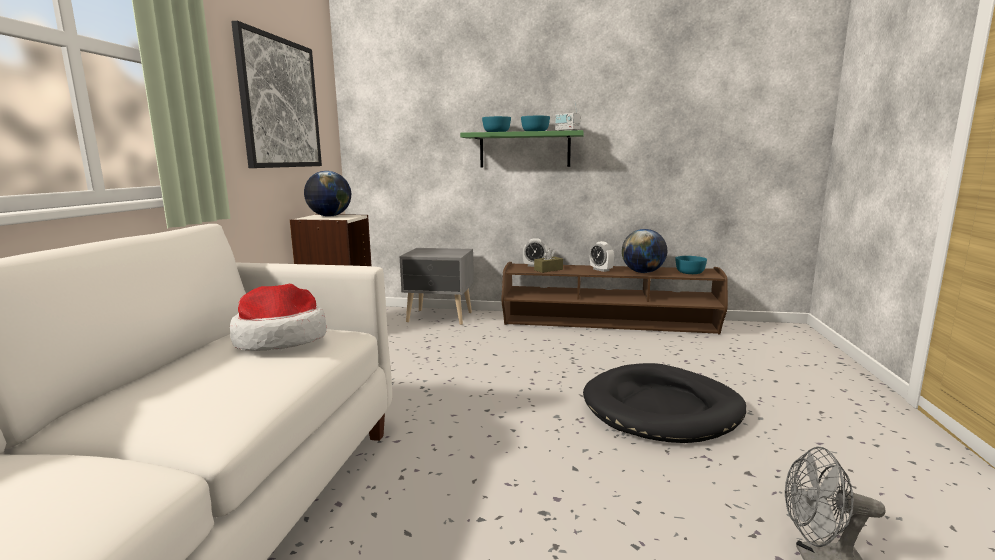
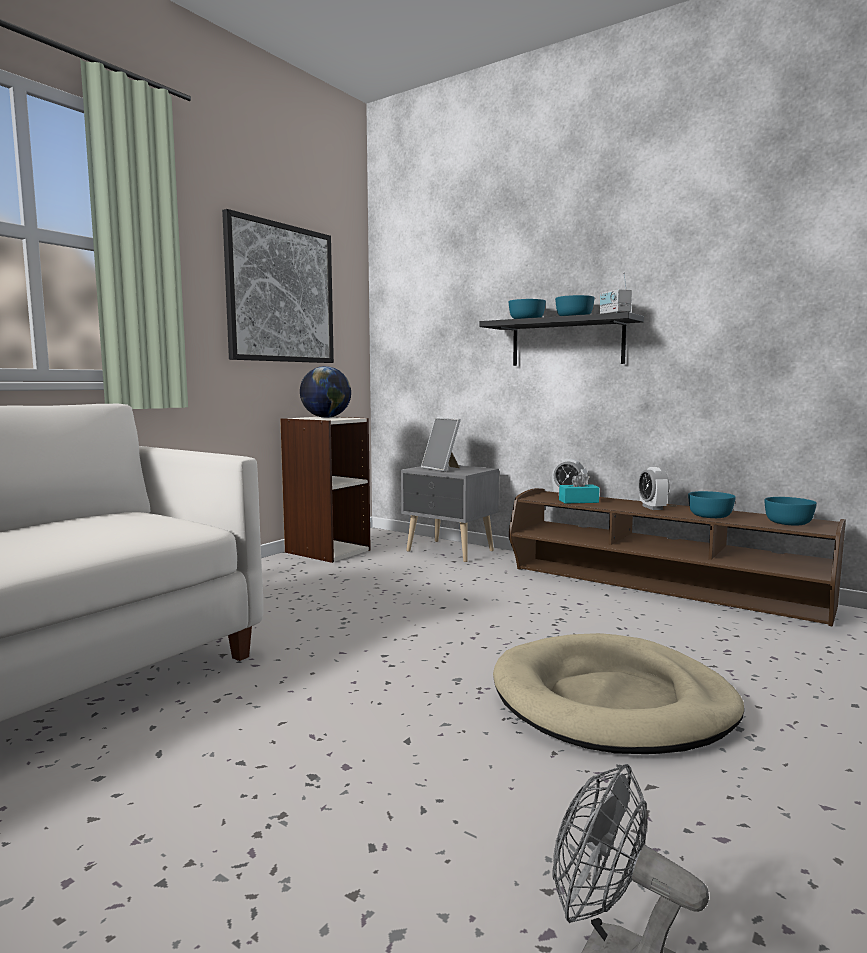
camera: 25 degrees right, 5 degrees down
(280, 340) = (120, 521): hat -> none
(432, 253) = (442, 469): none -> picture frame
(524, 150) = (567, 342): green shelf -> black shelf
(548, 270) = (578, 501): brown tissue box -> turquoise tissue box
(643, 272) = (711, 516): globe -> turquoise bowl
(662, 408) = (612, 701): black dog bed -> beige dog bed

